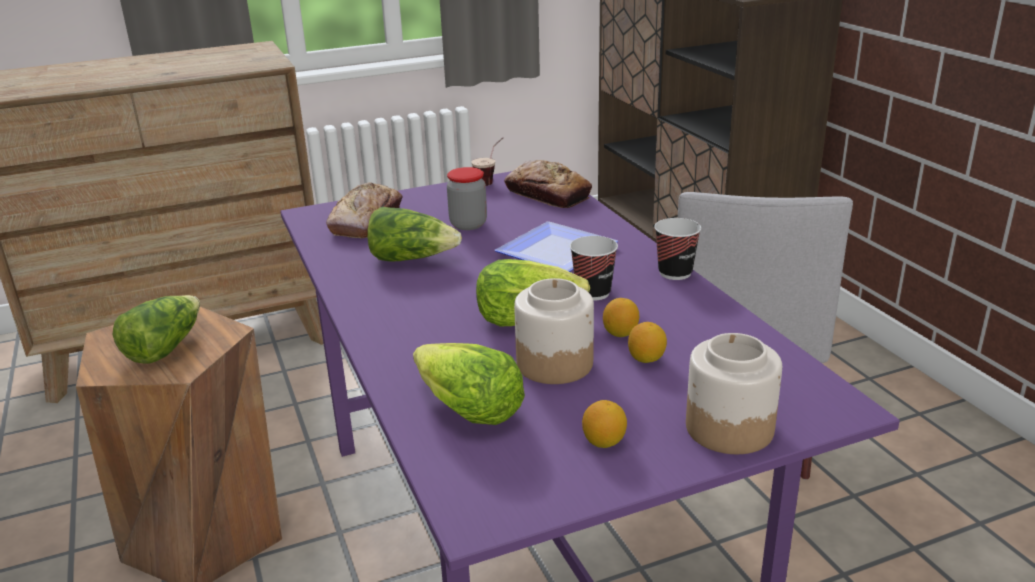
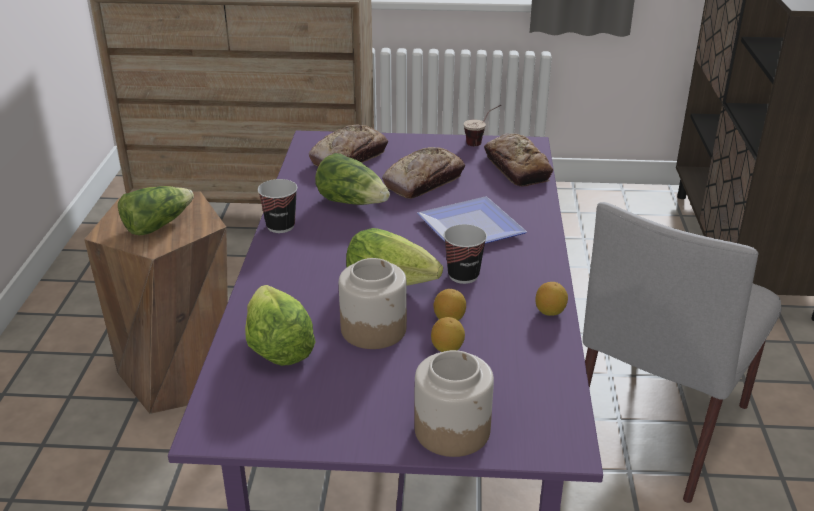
camera: 25 degrees right, 5 degrees up
(468, 224) = (424, 181): jar -> bread
(604, 442) = (348, 406): lemon -> lemon (550, 312)
(675, 273) = (550, 277): cup -> cup (280, 226)

